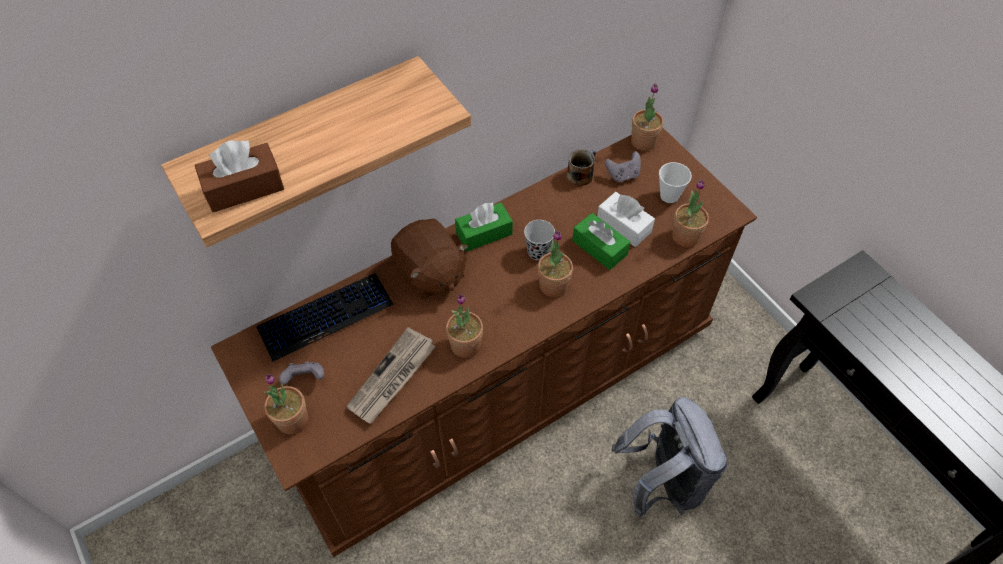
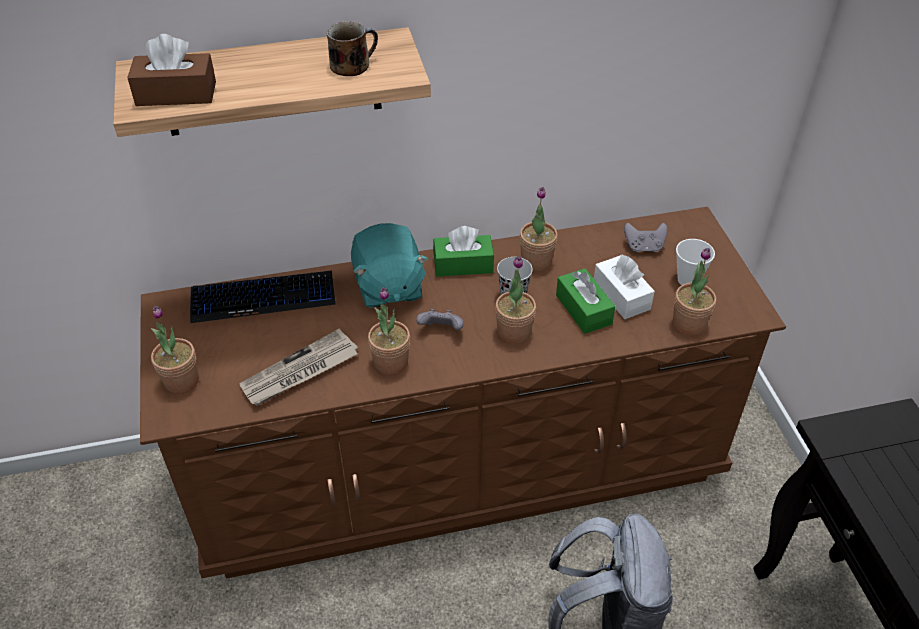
camera: 20 degrees right, 10 degrees down
(305, 378) = (214, 347): grey game controller -> grey game controller (441, 330)
(430, 273) = (388, 287): brown plush toy -> turquoise plush toy
(580, 174) = (596, 235): mug -> mug (352, 64)
(643, 142) = (682, 221): potted plant -> potted plant (536, 261)

